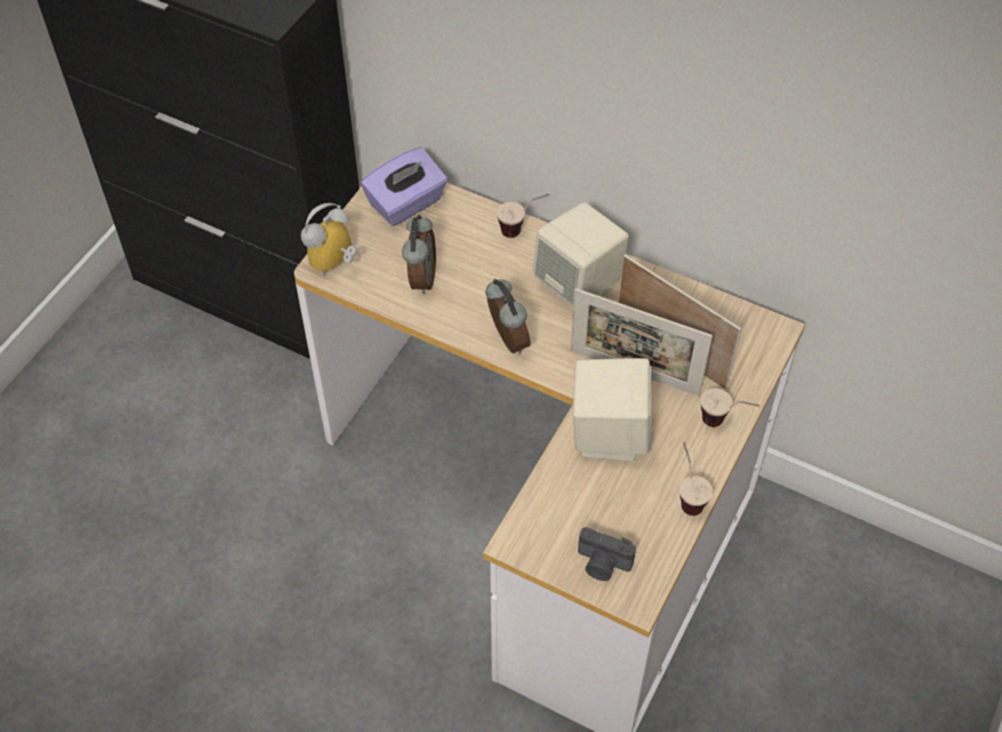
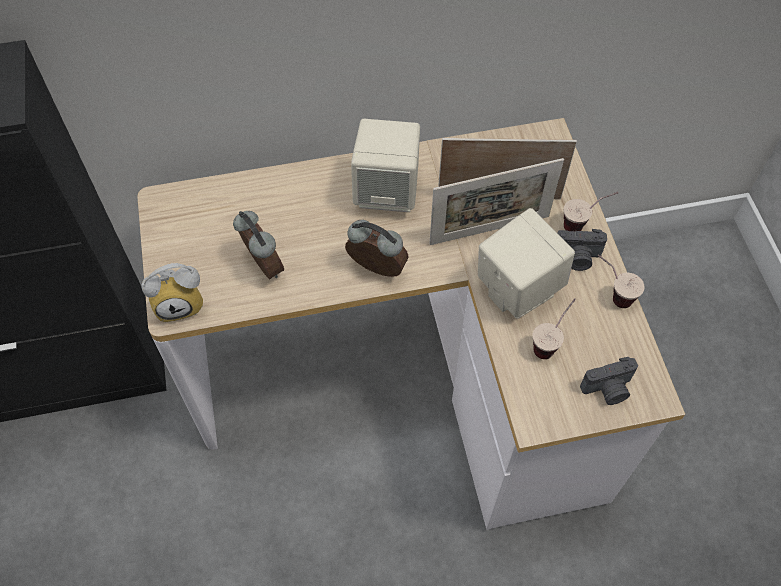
camera: 40 degrees left, 5 degrees up
(335, 265) = (180, 303): alarm clock -> alarm clock turned 105 degrees counterclockwise
(406, 204) = (192, 214): purple tissue box -> none
(522, 229) = (304, 176): cup -> cup (550, 342)
(688, 446) = (577, 258): none -> camera

